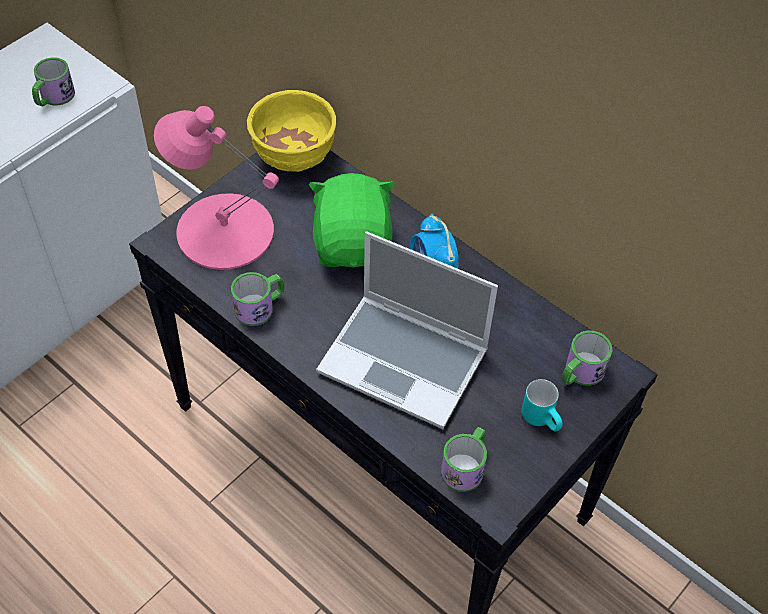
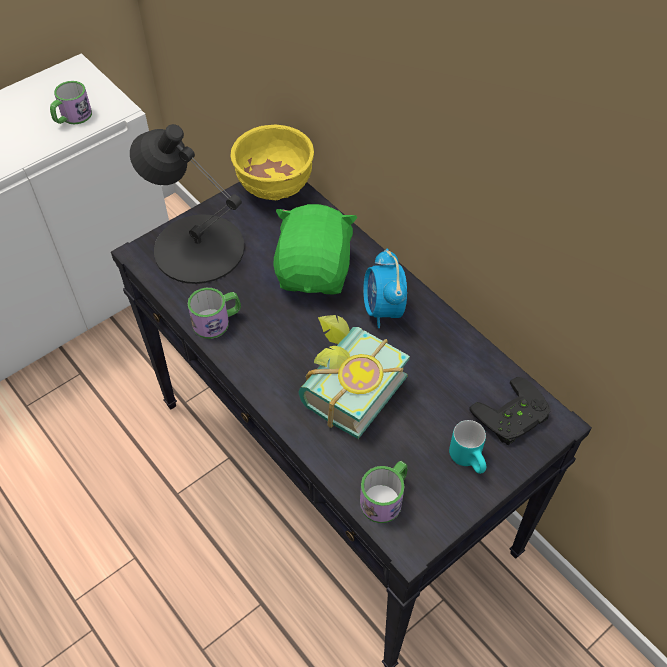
camera: 10 degrees right, 0 degrees up
(224, 230) = (198, 247): pink table lamp -> black table lamp
(406, 361) = (345, 387): laptop -> book
(580, 373) = (513, 418): mug -> black game controller

